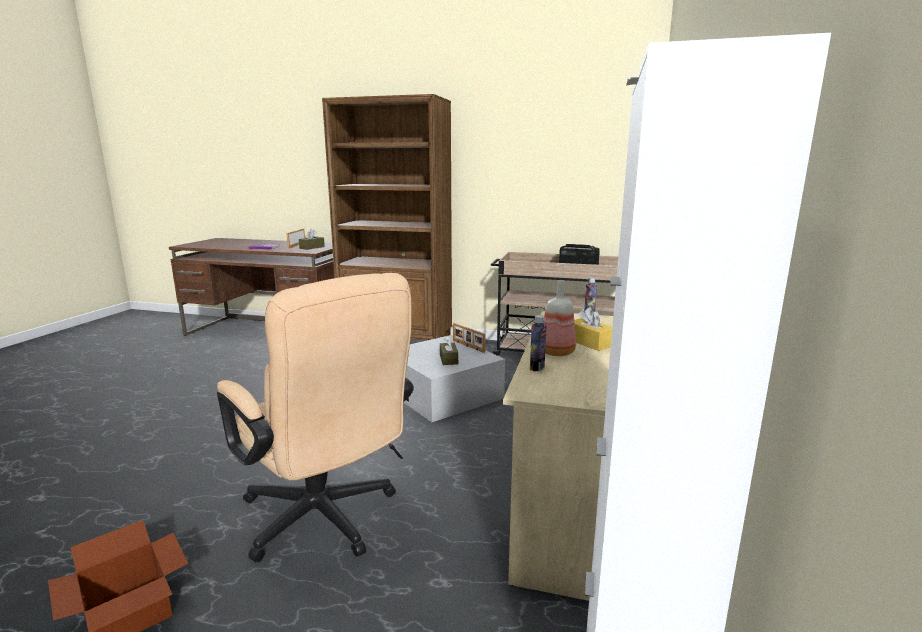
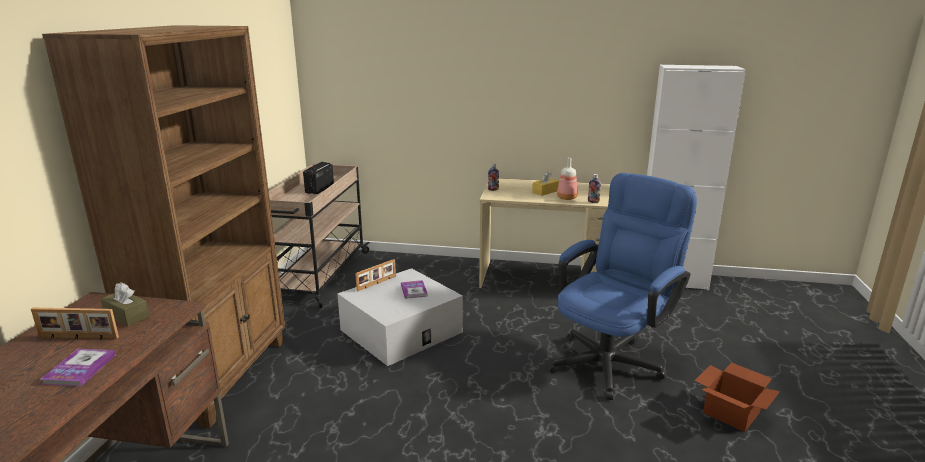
camera: 95 degrees left, 5 degrees up
(325, 521) = (612, 359): beige office chair -> blue office chair
(448, 359) = (414, 290): brown tissue box -> book

